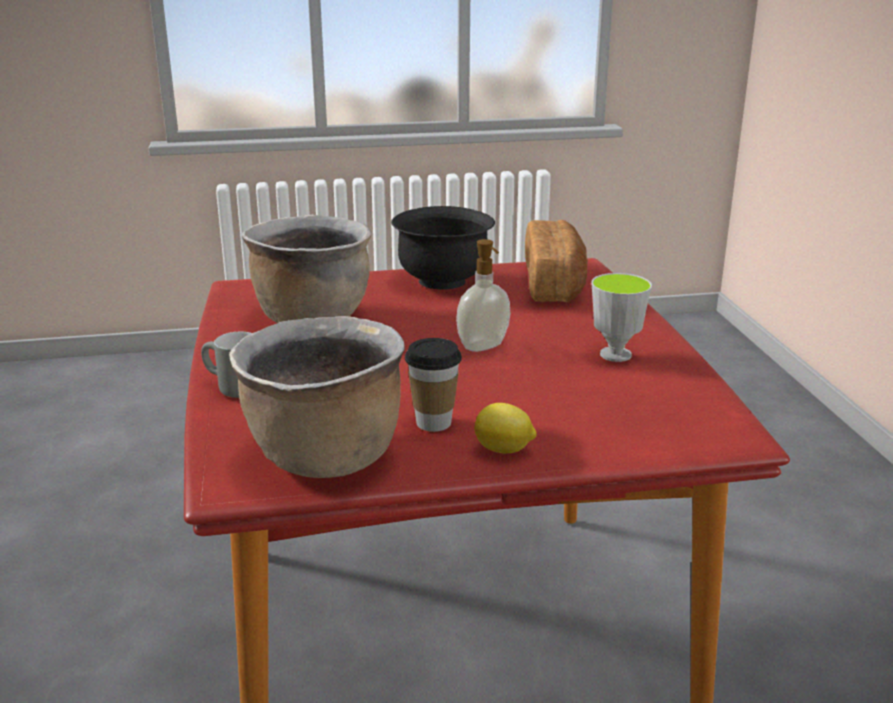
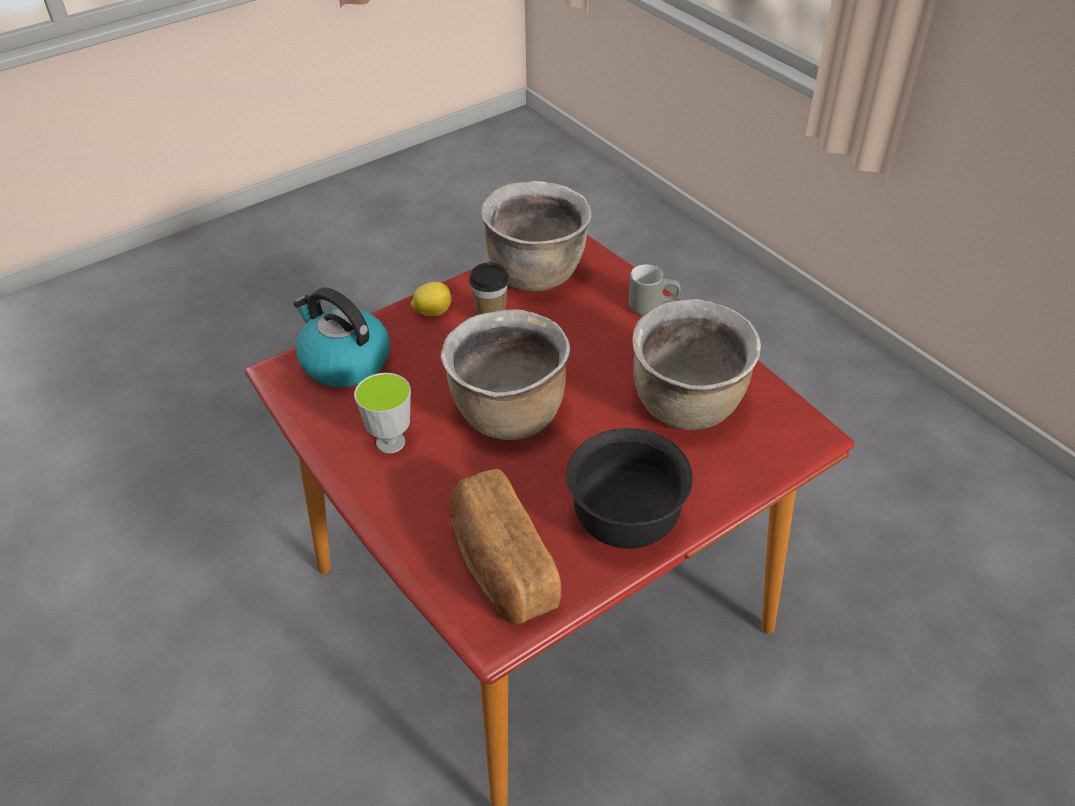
camera: 155 degrees right, 20 degrees up
(484, 347) = (508, 415): soap dispenser -> brown cooking pot
(648, 426) = (344, 362): none -> kettle

